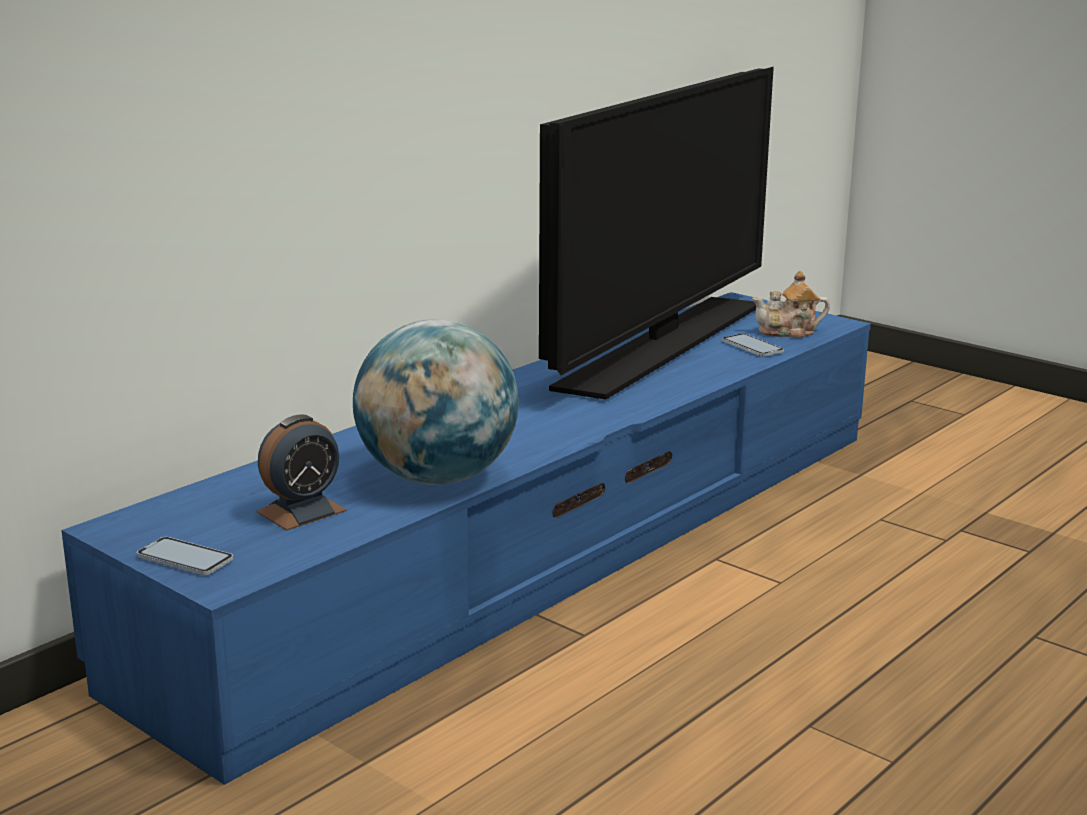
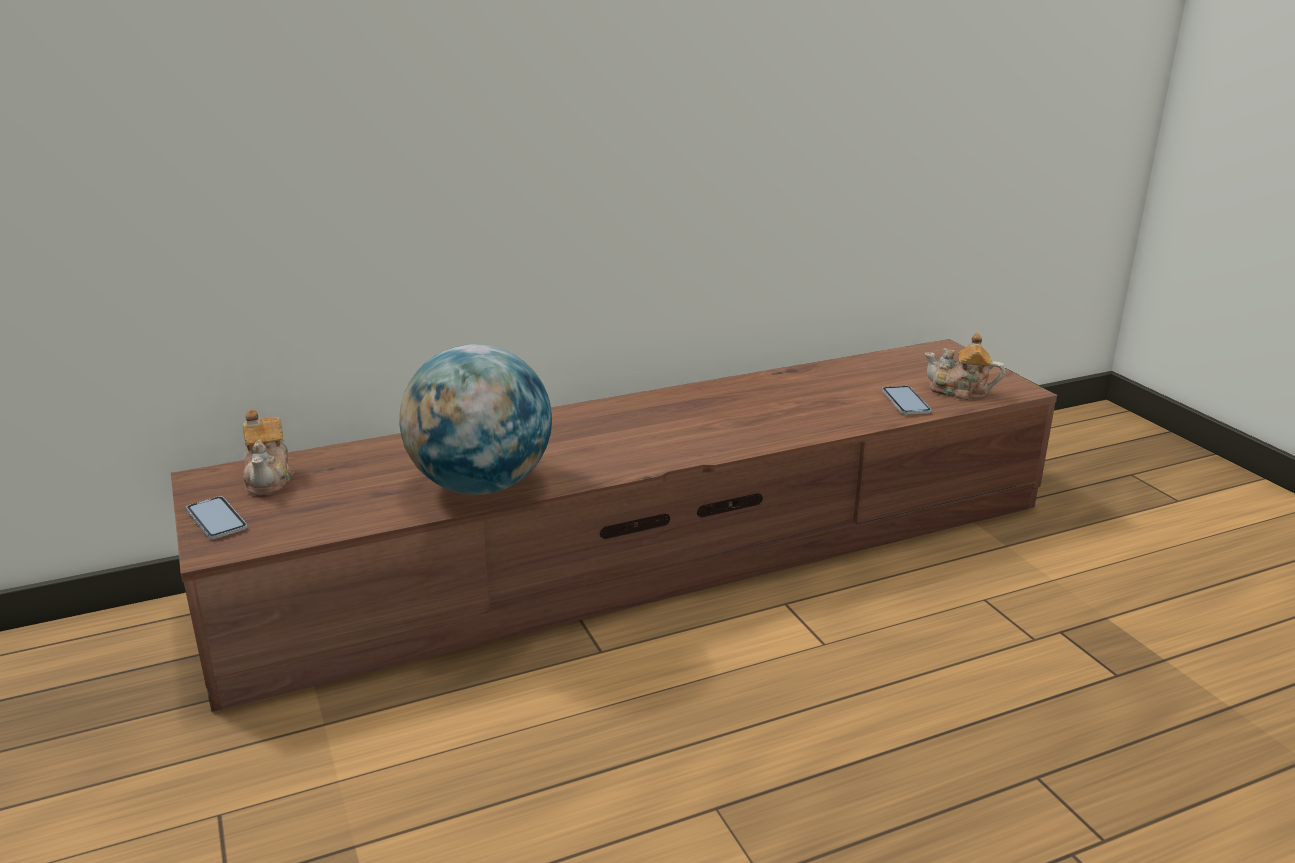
camera: 25 degrees right, 5 degrees up
(193, 513) = (269, 478): none -> teapot
(301, 511) = (345, 494): alarm clock -> none
(540, 542) = (645, 549): blue tv stand -> brown tv stand
(661, 345) = (820, 385): television -> none

